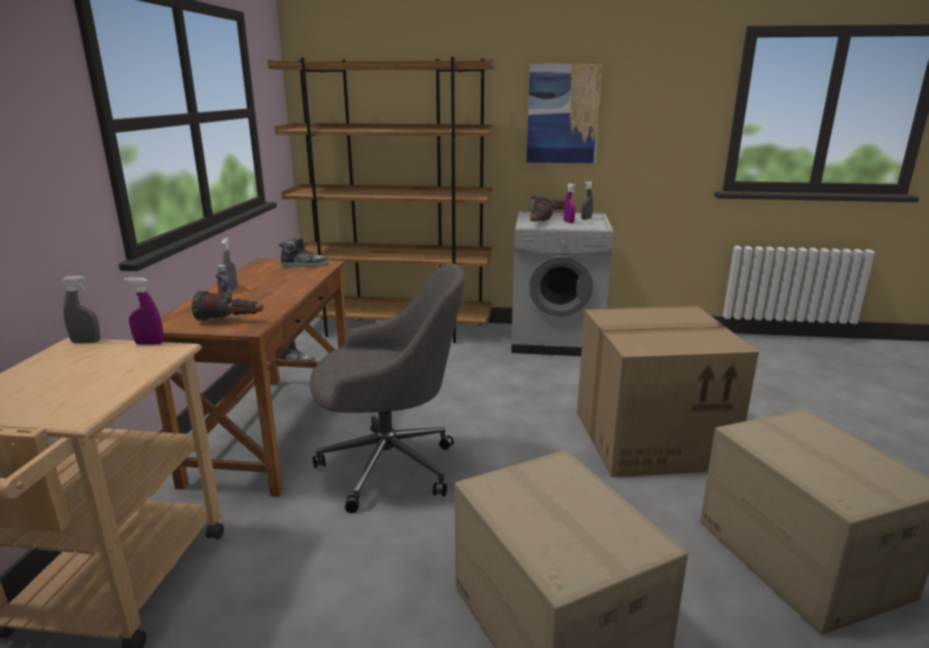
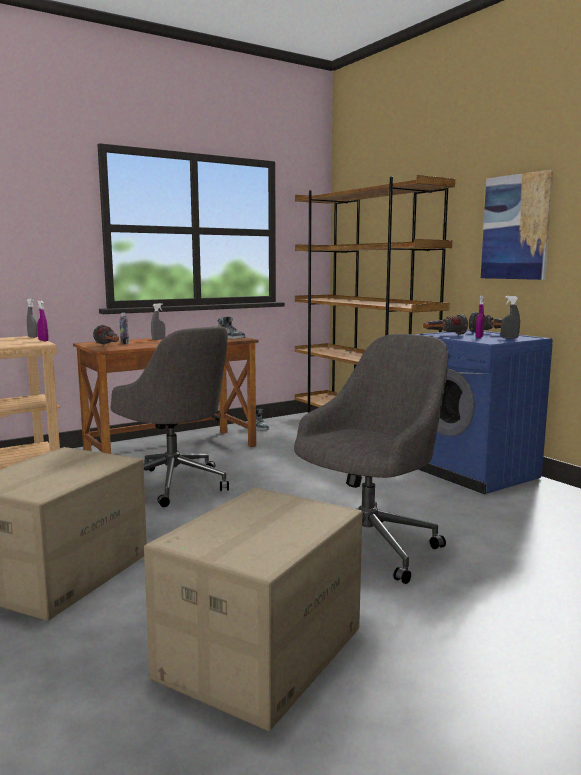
camera: 50 degrees right, 10 degrees down
(556, 341) = (472, 472): white washing machine -> blue washing machine
(651, 438) = (368, 547): cardboard box -> grey office chair

